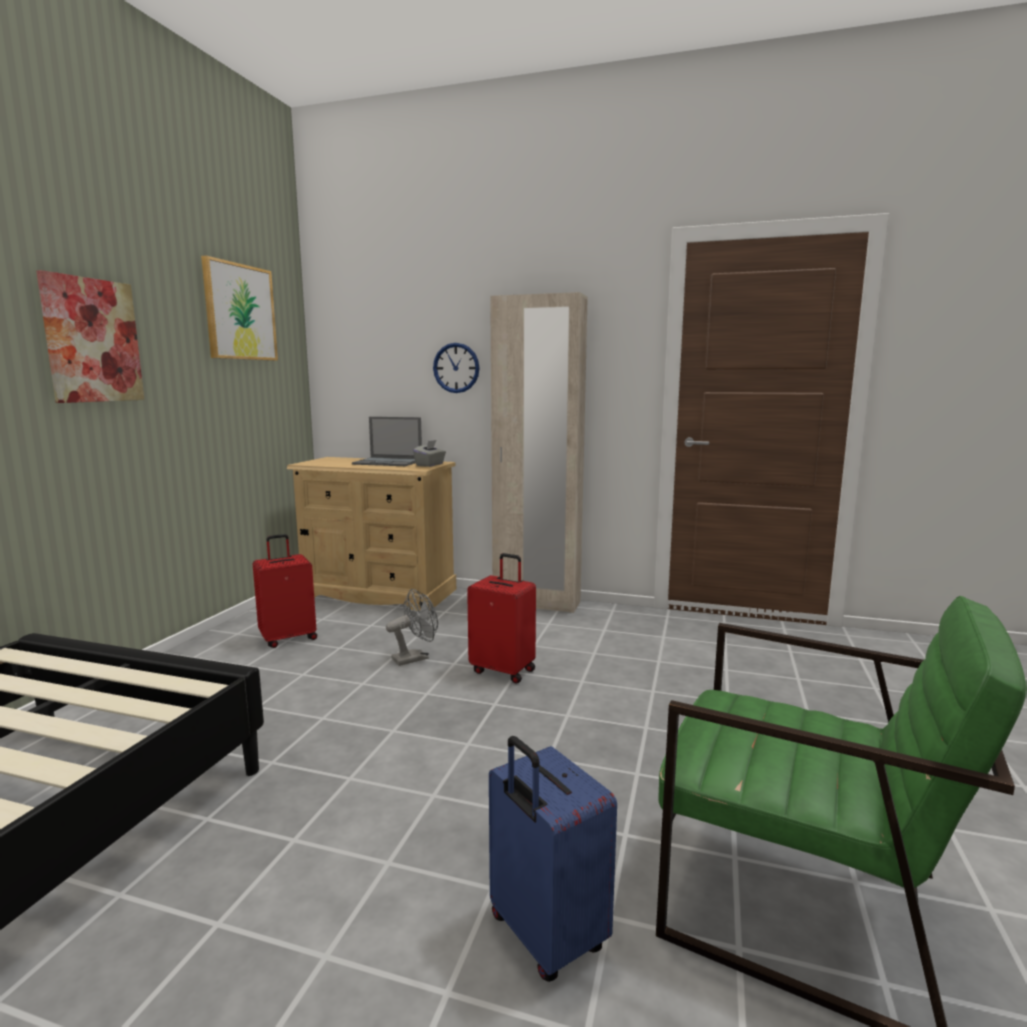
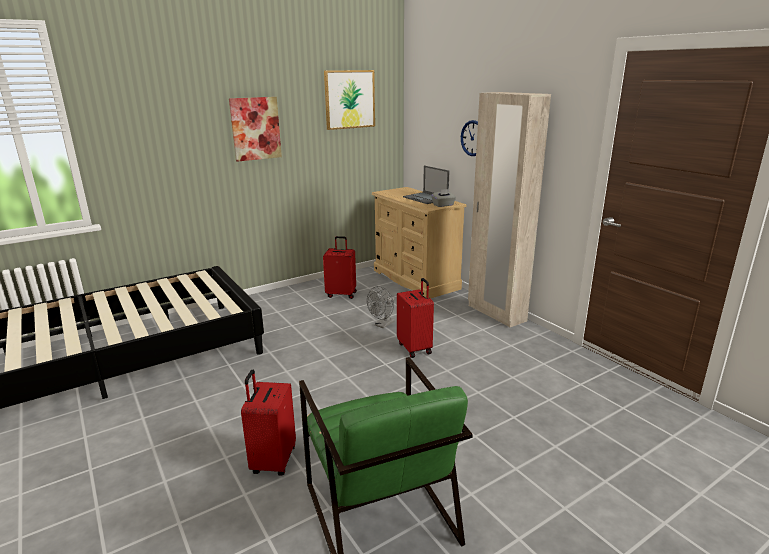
camera: 40 degrees right, 10 degrees up
(415, 657) = (383, 325): grey fan -> grey fan turned 120 degrees clockwise
(544, 936) = (273, 461): blue suitcase -> red suitcase

